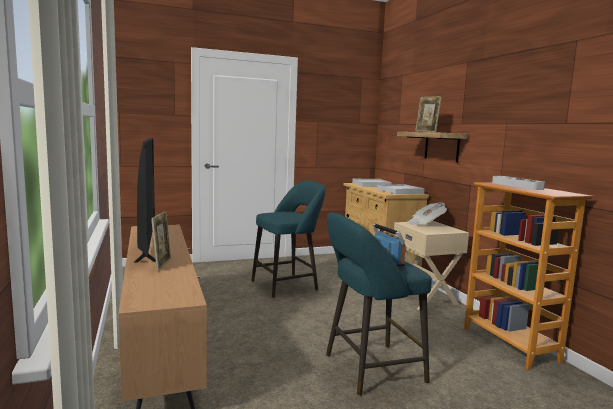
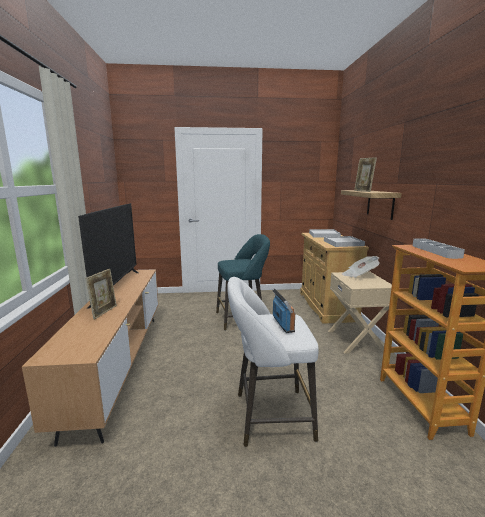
camera: 15 degrees right, 5 degrees up
(369, 369) = (268, 416): turquoise stool -> white stool

